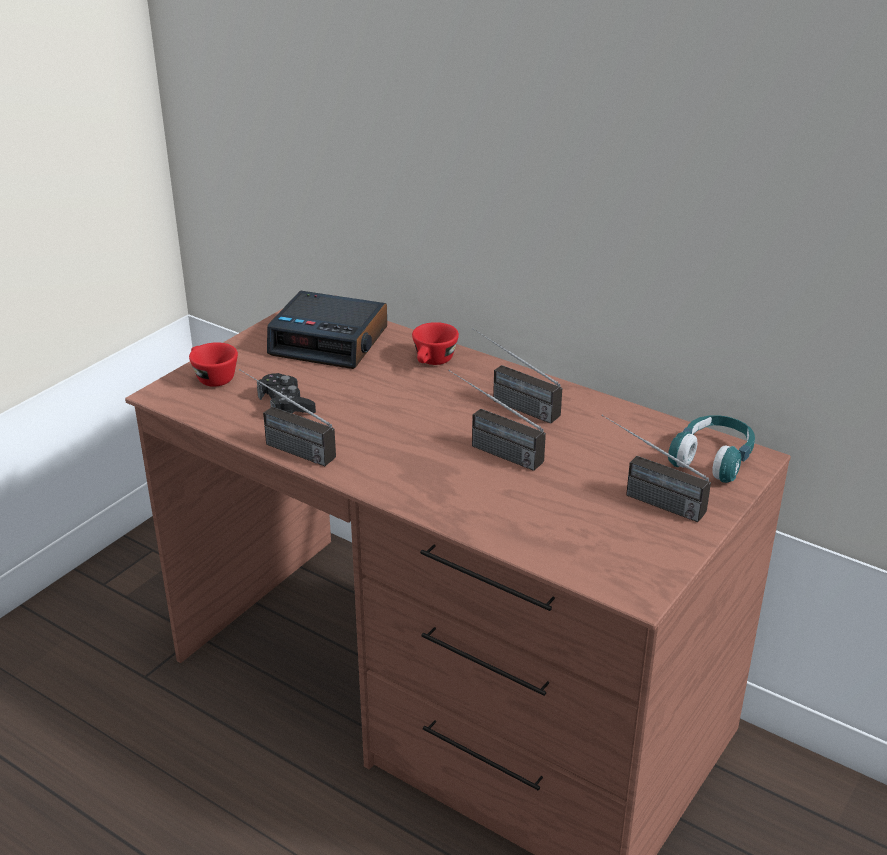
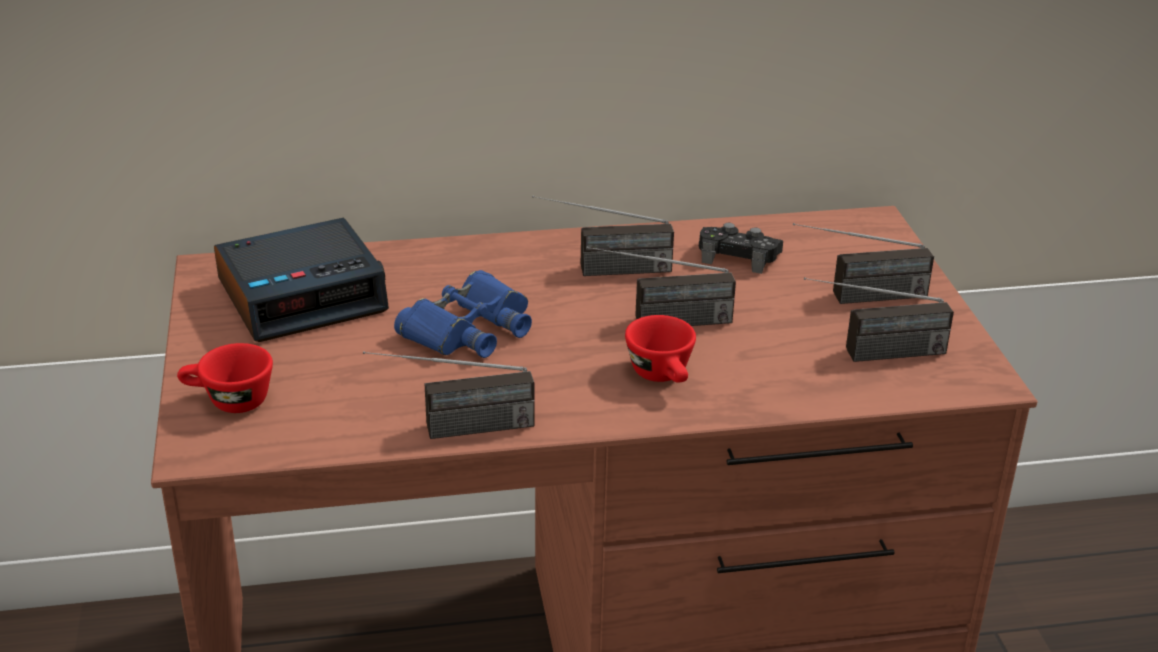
camera: 45 degrees left, 0 degrees up
(286, 404) = (374, 385): black game controller -> black game controller (738, 256)
(381, 399) = (469, 328): none -> blue binoculars
(433, 362) = (457, 265): red cup -> red cup (664, 376)
(589, 535) = (871, 355): none -> radio
(713, 459) = (849, 237): turquoise headphones -> none

